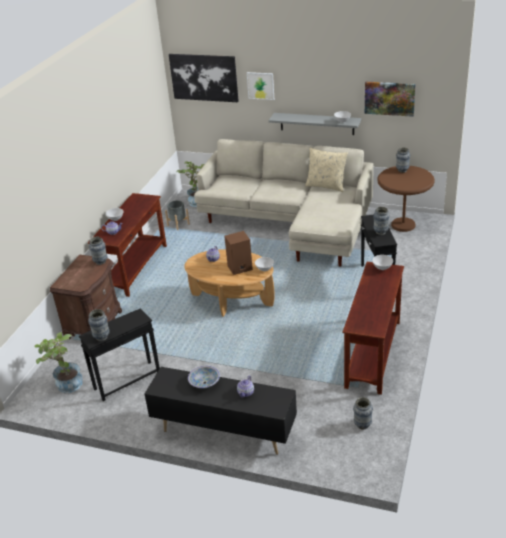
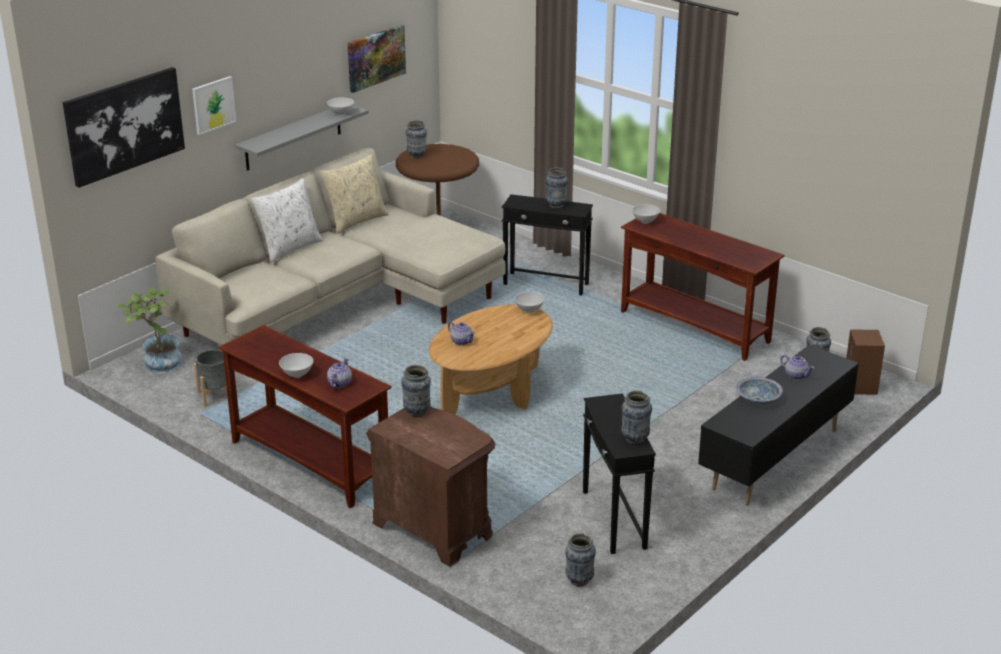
camera: 70 degrees left, 5 degrees down
(65, 384) = (579, 580): potted plant -> vase
(239, 268) = (507, 327): brown speaker -> brown speaker (861, 386)
(276, 180) = (289, 248): none -> white pillow

